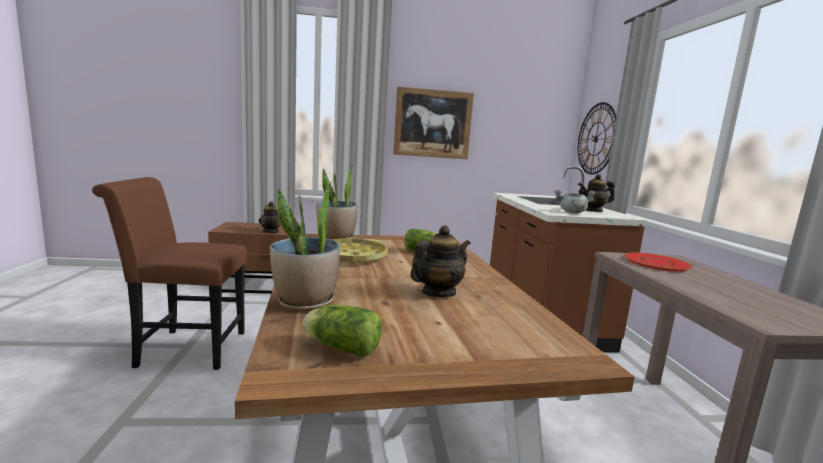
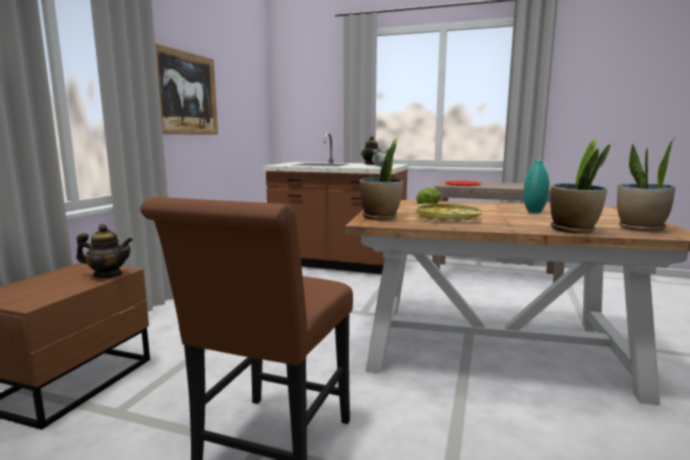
camera: 65 degrees left, 0 degrees up
(340, 347) = (640, 228): lettuce -> potted plant
(438, 292) = (534, 212): teapot -> turquoise vase
(596, 139) = (307, 109): wall clock -> none

